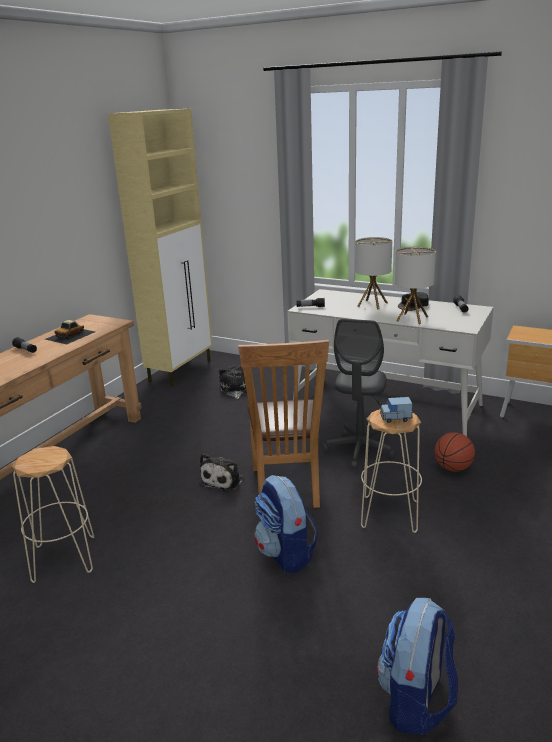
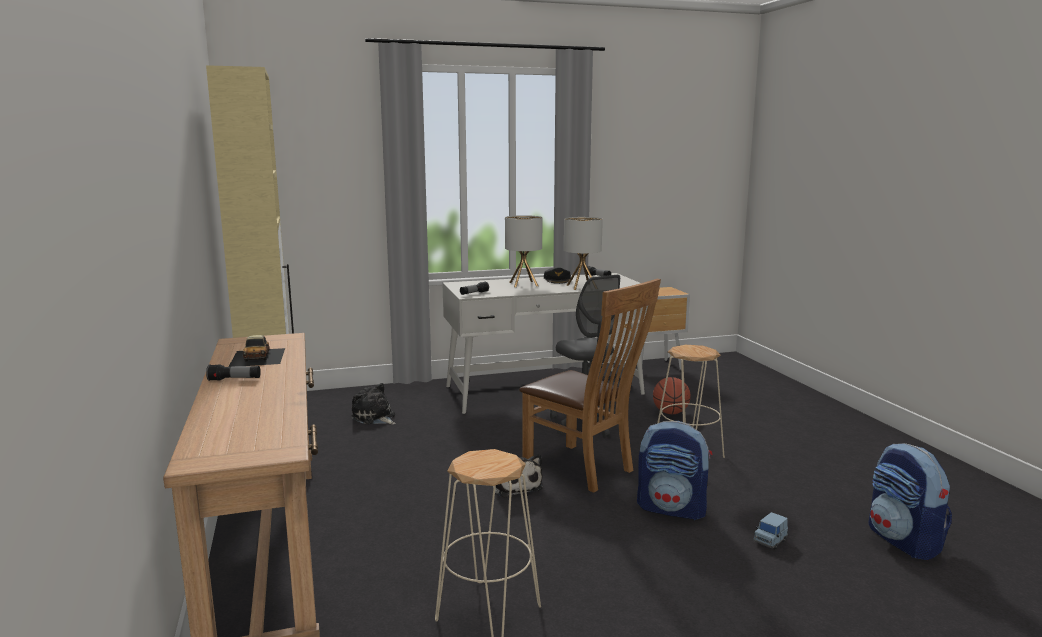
camera: 45 degrees left, 10 degrees down
(396, 418) = (696, 350): blue toy car -> blue toy car (770, 541)

